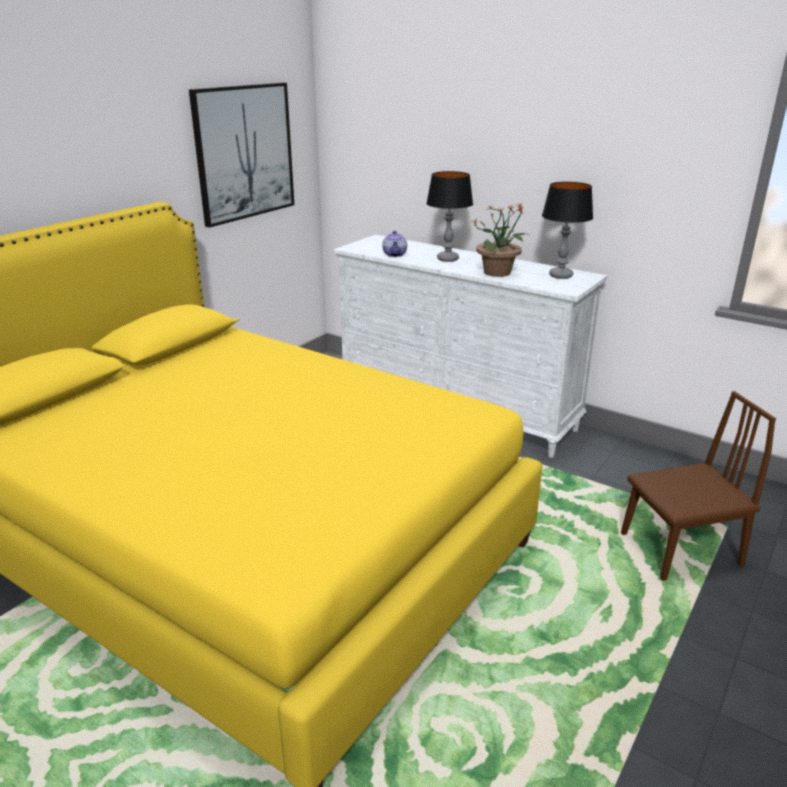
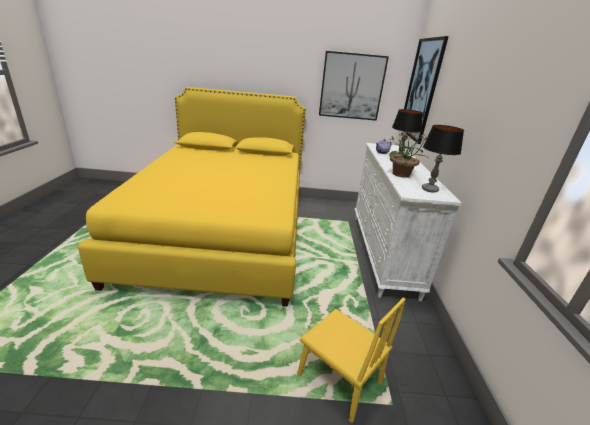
camera: 55 degrees right, 0 degrees up
(379, 134) = (421, 89): none -> picture
(680, 549) = (339, 379): brown chair -> yellow chair

